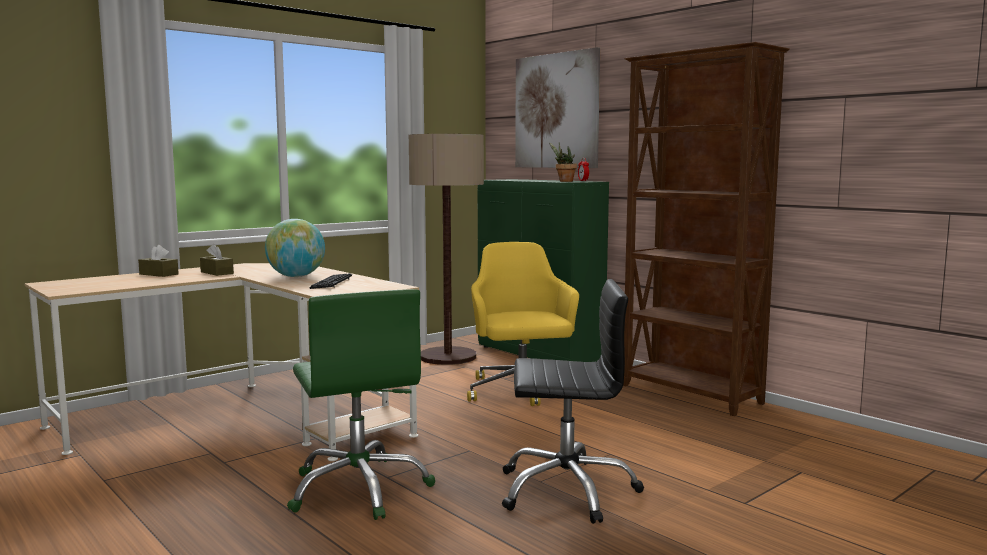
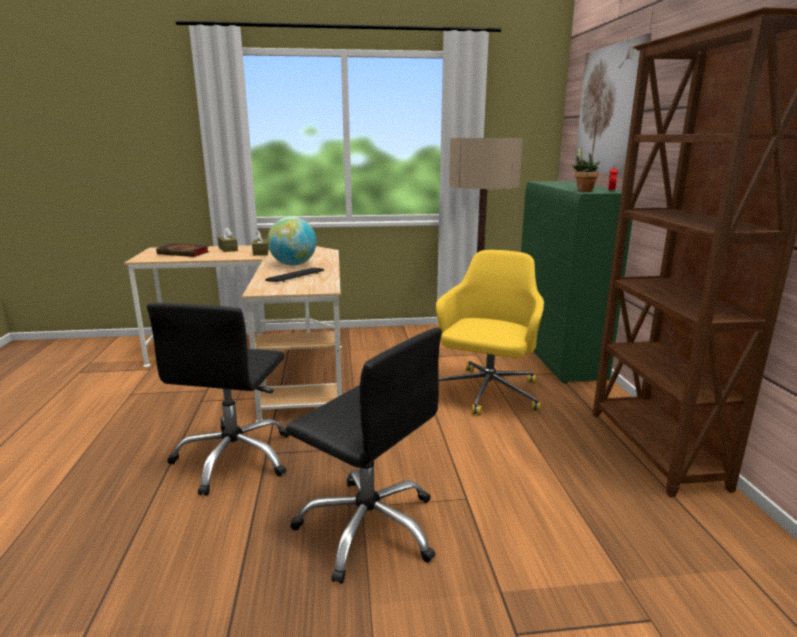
camera: 35 degrees right, 10 degrees up
(110, 282) = (185, 253): none -> book
(359, 488) = (235, 458): green office chair -> black office chair

